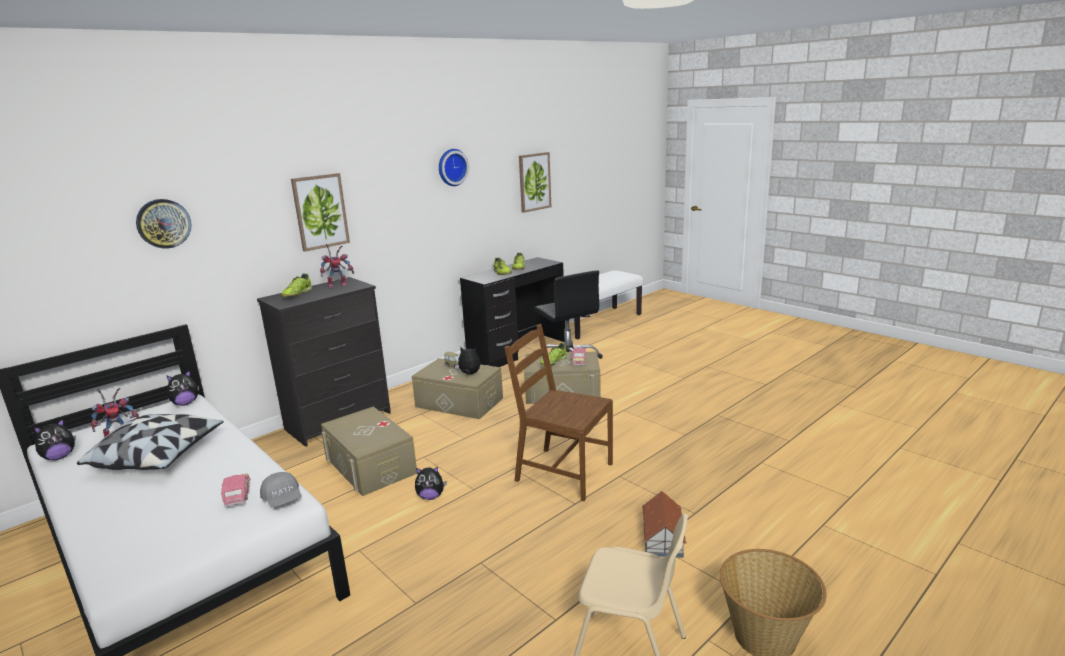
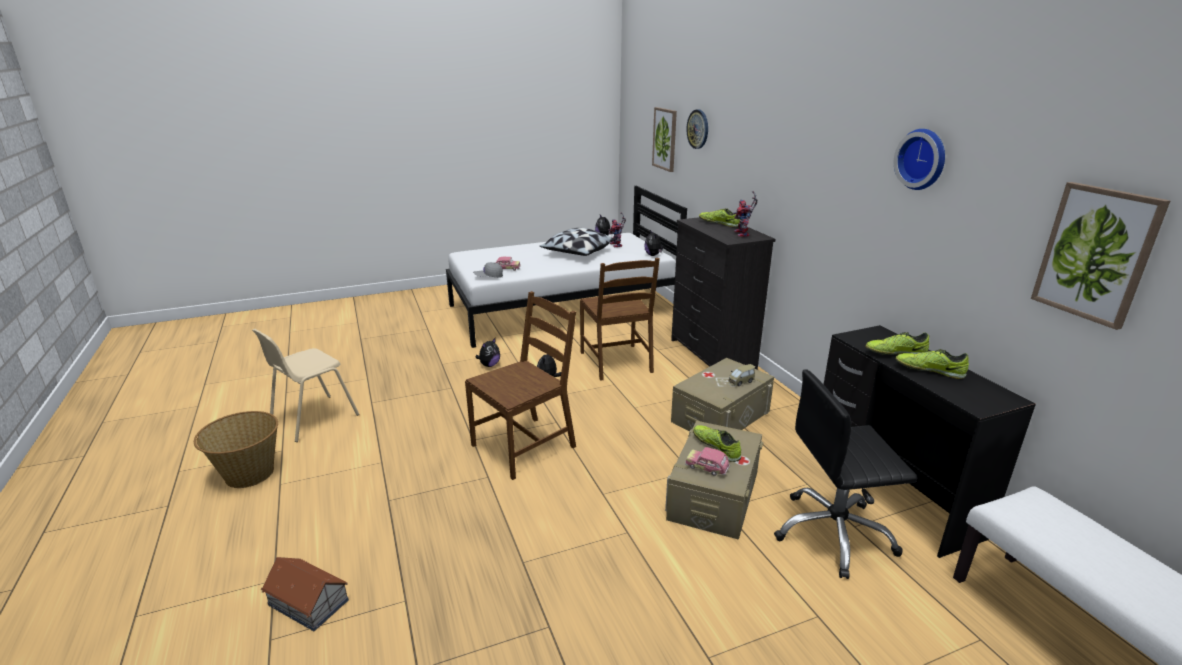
camera: 110 degrees right, 5 degrees up
(320, 211) = (774, 159): picture -> picture (665, 139)
(371, 466) = (617, 362): beige storage box -> brown chair
(469, 374) = (710, 386): plush toy -> plush toy (489, 365)
(663, 538) = (382, 469): toy house -> toy house (308, 603)

